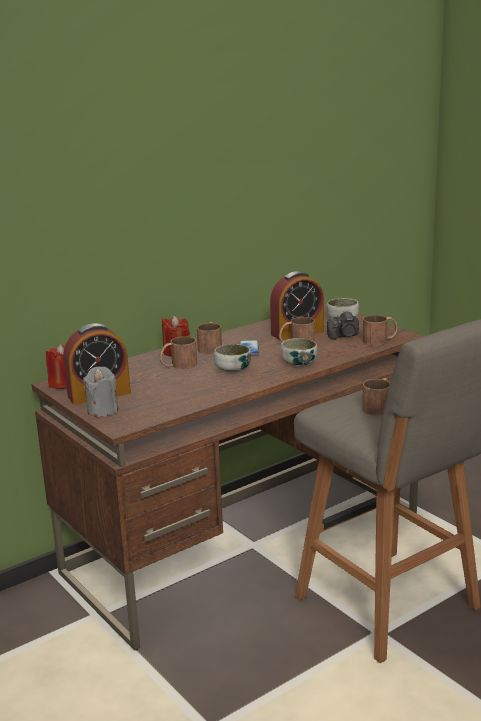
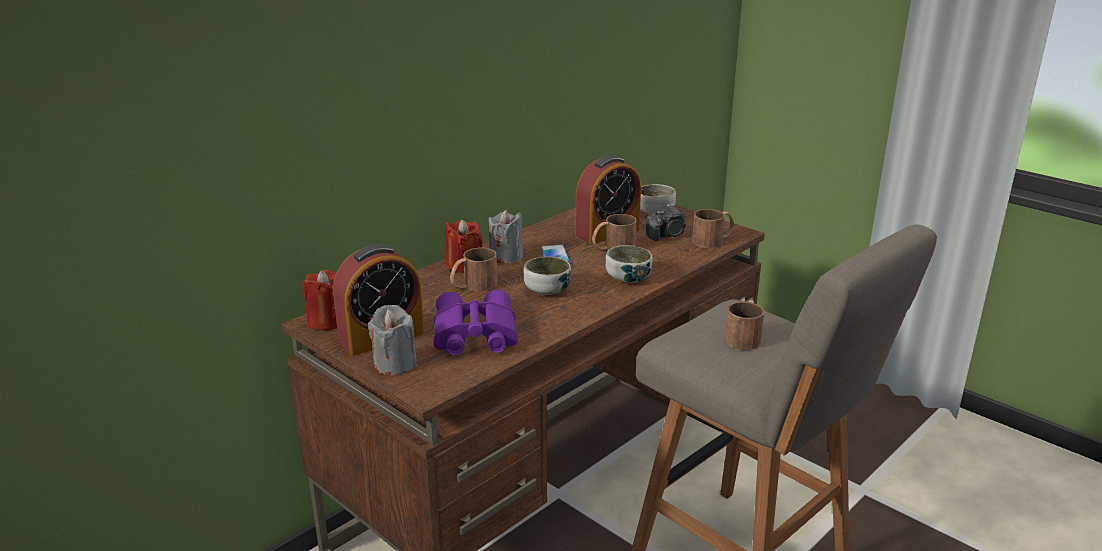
camera: 10 degrees left, 5 degrees up
(165, 395) = (473, 335): none -> purple binoculars
(210, 347) = (506, 256): brown mug -> grey candle

